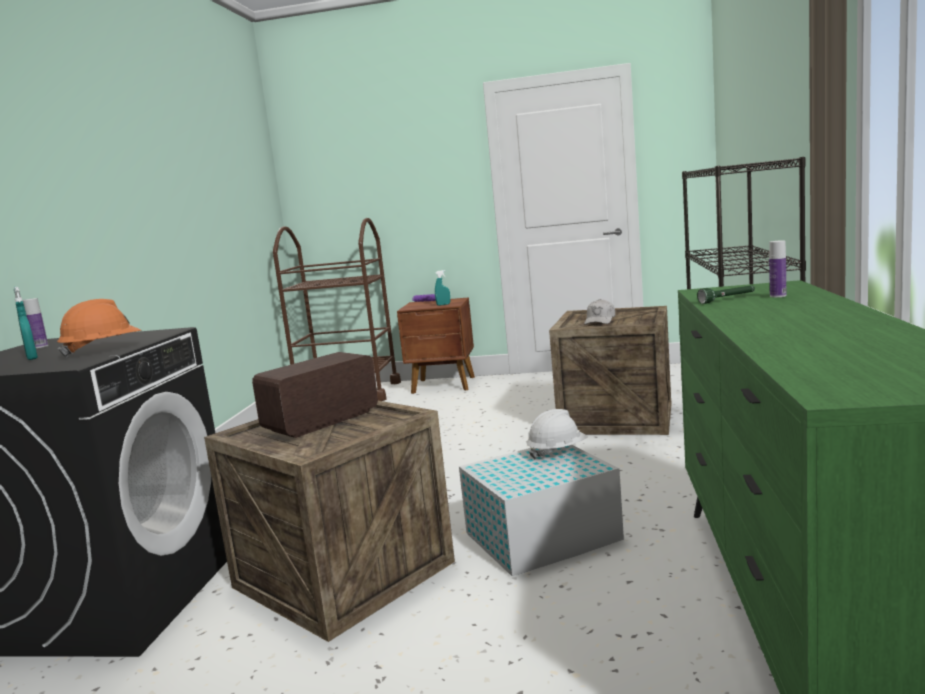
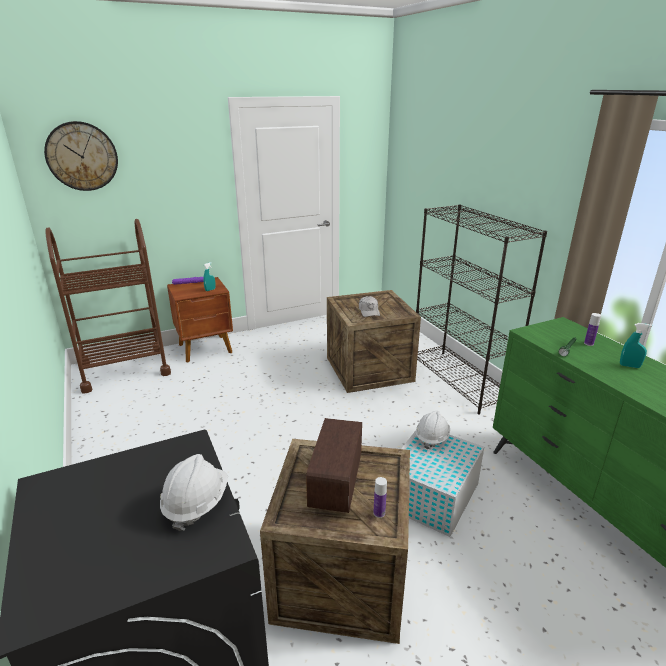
camera: 35 degrees left, 15 degrees up
(32, 358) = (124, 538): turquoise spray bottle -> turquoise spray bottle (629, 366)
(41, 346) = (67, 503): bottle -> bottle (379, 513)
(103, 350) = (196, 503): orange hard hat -> white hard hat
(332, 159) = (82, 156): none -> wall clock

